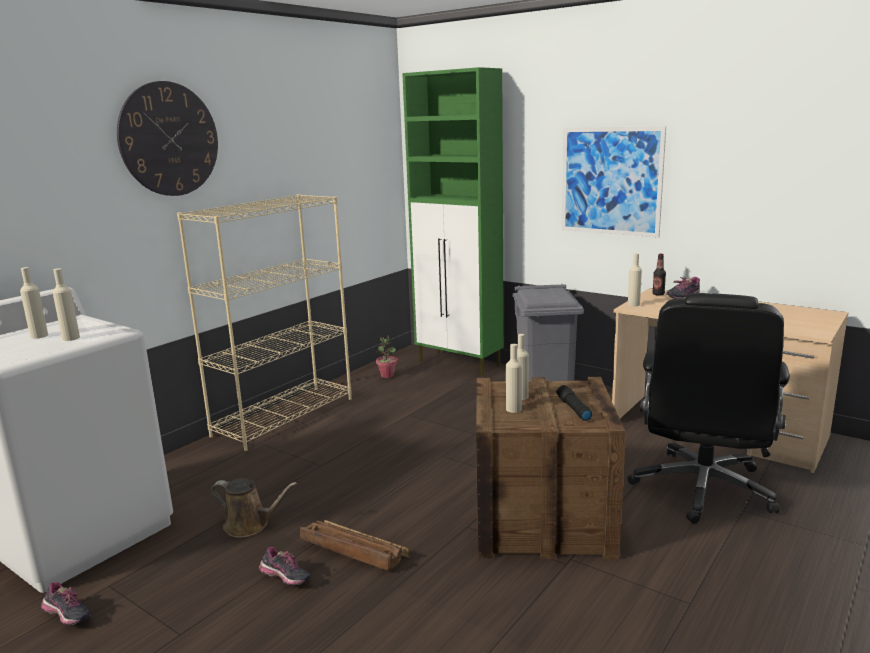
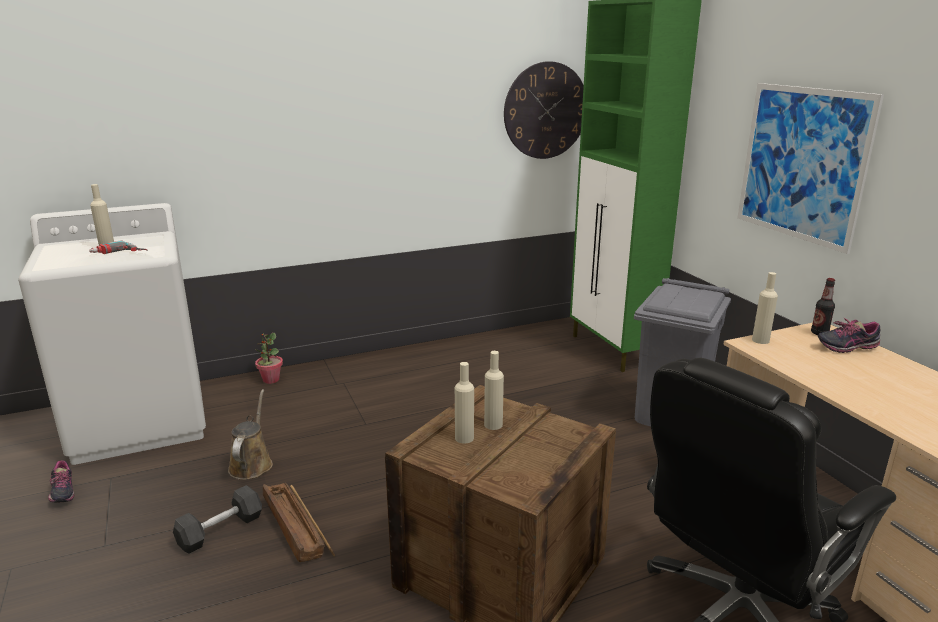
camera: 30 degrees right, 5 degrees up
(71, 338) = (118, 254): beige bottle -> power drill
(169, 139) = (290, 69): wall clock -> wall clock (545, 111)
(250, 525) = (252, 464): brown watering can -> brown watering can turned 135 degrees counterclockwise
(284, 416) = (390, 361): beige bookcase -> none
(285, 579) = (220, 530): shoe -> grey dumbbell
(387, 375) = (524, 344): potted plant -> potted plant (271, 380)
(573, 409) = (526, 461): black flashlight -> none

